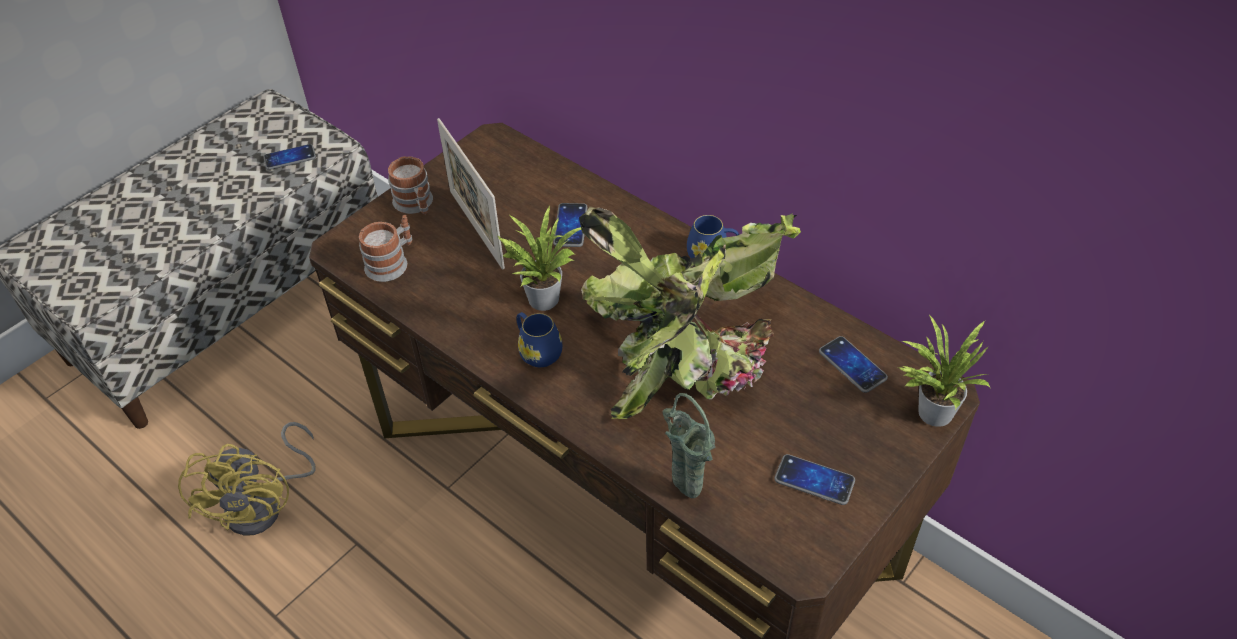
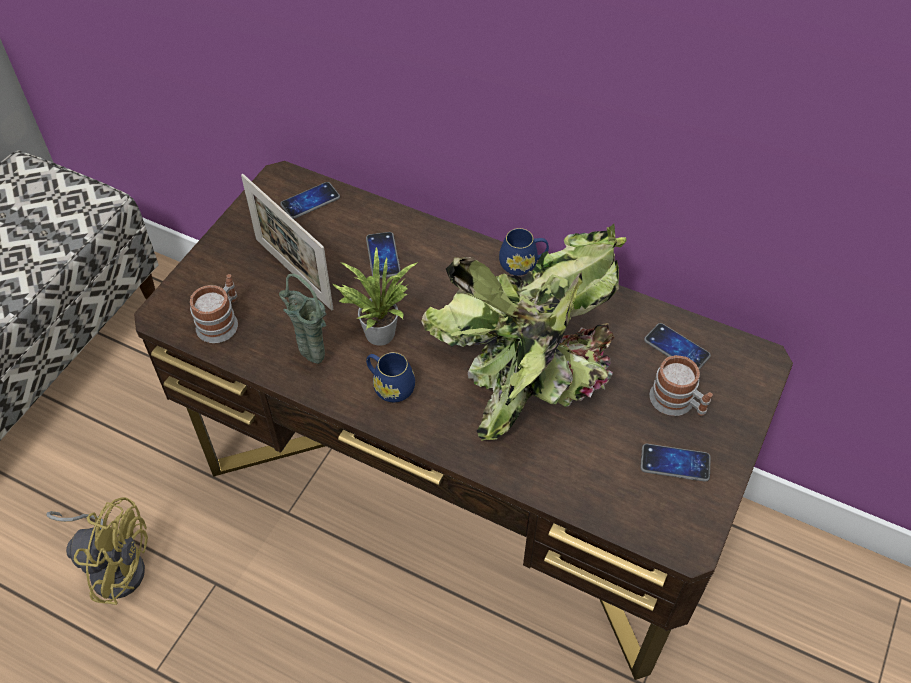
camera: 15 degrees left, 5 degrees up
(265, 505) = (114, 564): yellow fan -> yellow fan turned 60 degrees counterclockwise
(290, 158) = (61, 220): phone -> phone (310, 201)
(416, 205) = (226, 258): mug -> mug (678, 403)
(683, 490) = (563, 495): green vase -> green vase (310, 358)
(930, 410) = (754, 379): potted plant -> none

